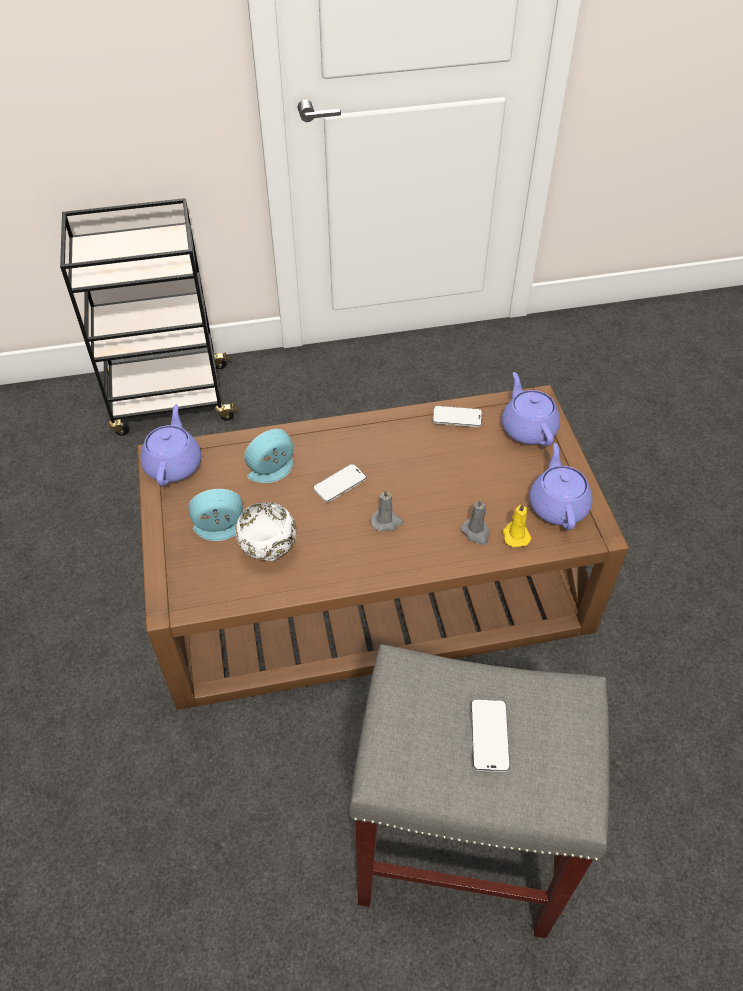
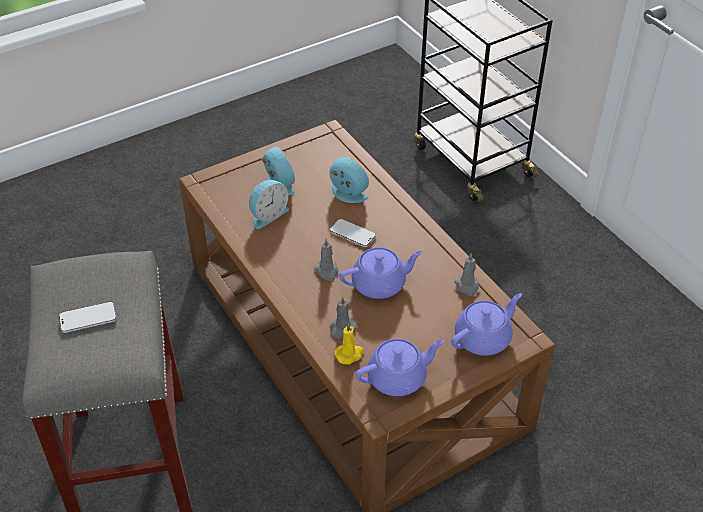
camera: 70 degrees right, 5 degrees down
(174, 464) = (325, 142): purple teapot -> purple teapot (380, 284)
(268, 552) = (267, 215): white bowl -> alarm clock
(457, 418) = (467, 286): phone -> grey candle

